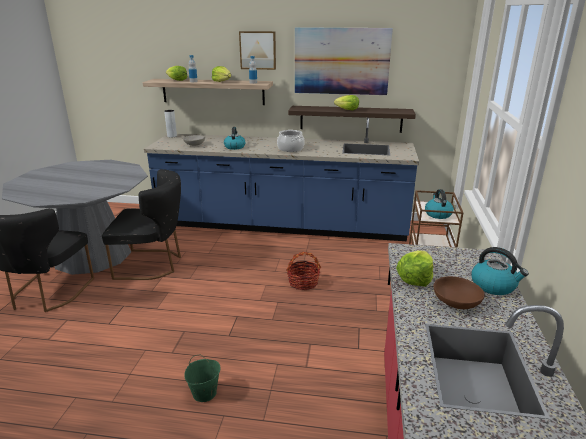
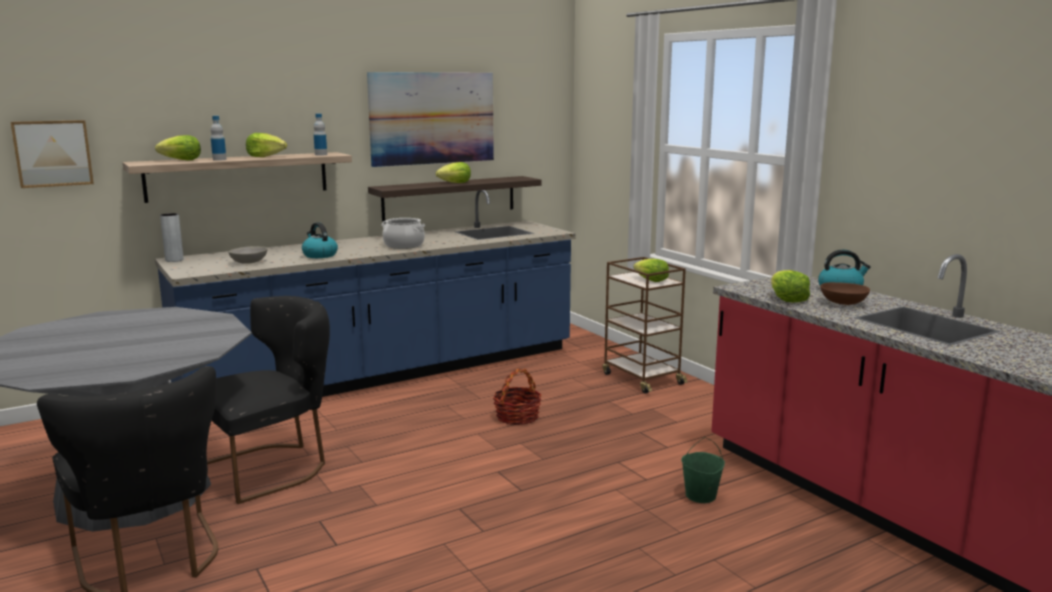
camera: 40 degrees left, 10 degrees down
(204, 393) = (588, 542): green bucket -> green bucket (701, 496)
(258, 50) = (312, 106): picture -> picture (52, 153)
(437, 214) = (651, 280): kettle -> lettuce

